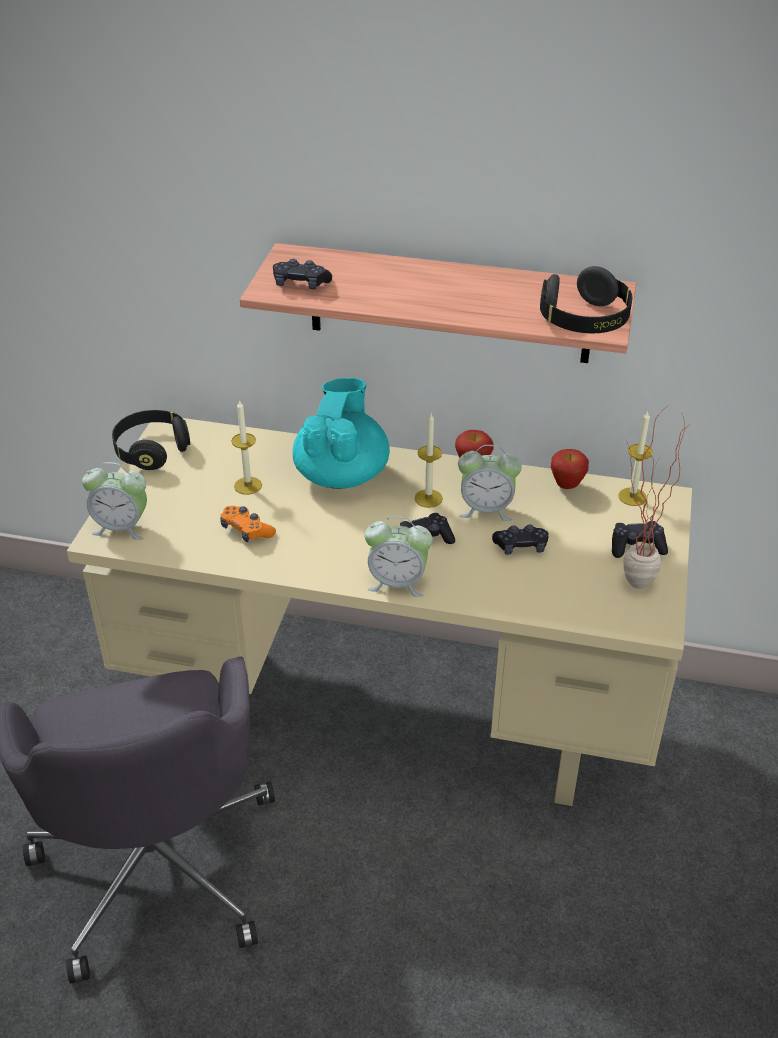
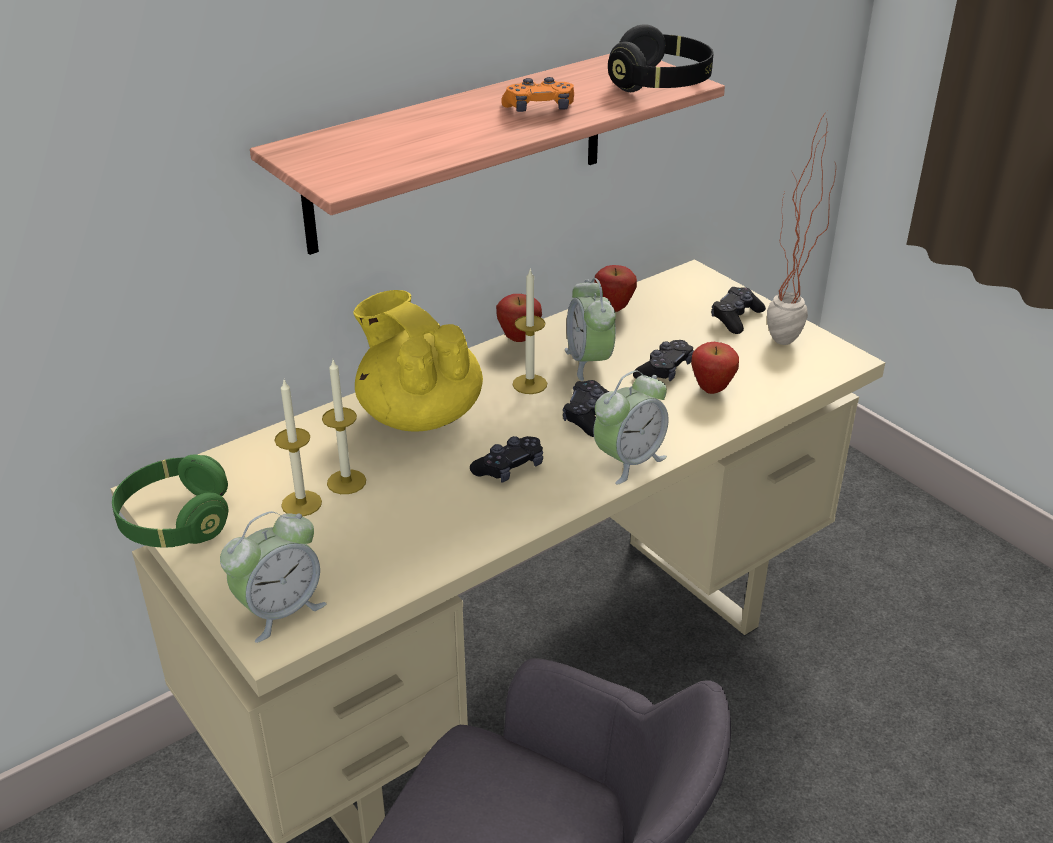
camera: 50 degrees left, 5 degrees down
(151, 450) = (175, 521): black headphones -> green headphones
(246, 530) = (420, 518): orange game controller -> orange game controller (539, 109)
(301, 284) = (364, 164): black game controller -> black game controller (509, 468)
(342, 474) = (419, 414): turquoise teapot -> yellow teapot
(486, 509) = (589, 362): alarm clock -> alarm clock turned 120 degrees clockwise
(526, 579) = (712, 390): none -> apple
(632, 497) = (670, 288): candle -> candle (301, 503)

